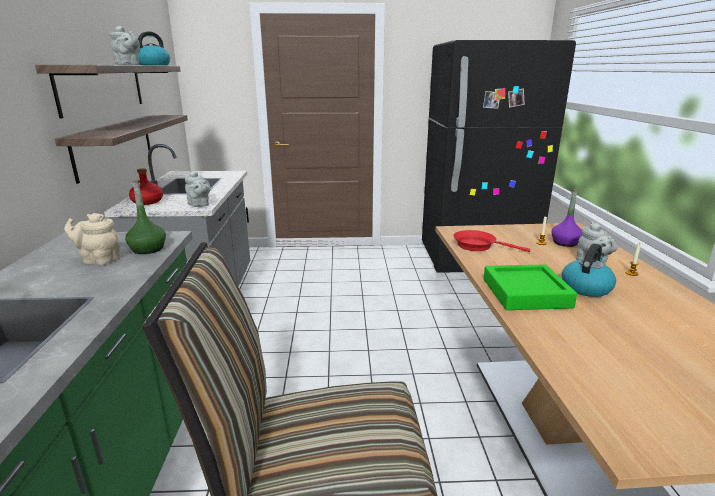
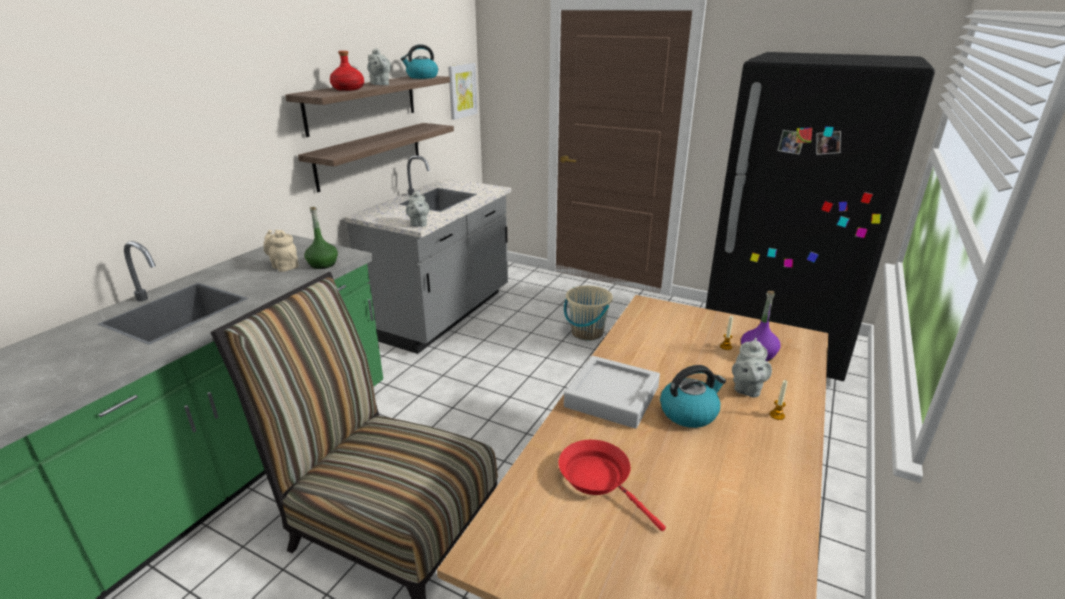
camera: 30 degrees right, 5 degrees up
(147, 202) = (385, 212): red bottle -> red bottle (348, 89)
(170, 88) = (462, 90): none -> picture
(345, 285) = (587, 333): none -> beige bucket
(478, 246) = (645, 330): red frying pan -> red frying pan (599, 479)
(525, 293) = (612, 397): green tray -> grey tray

